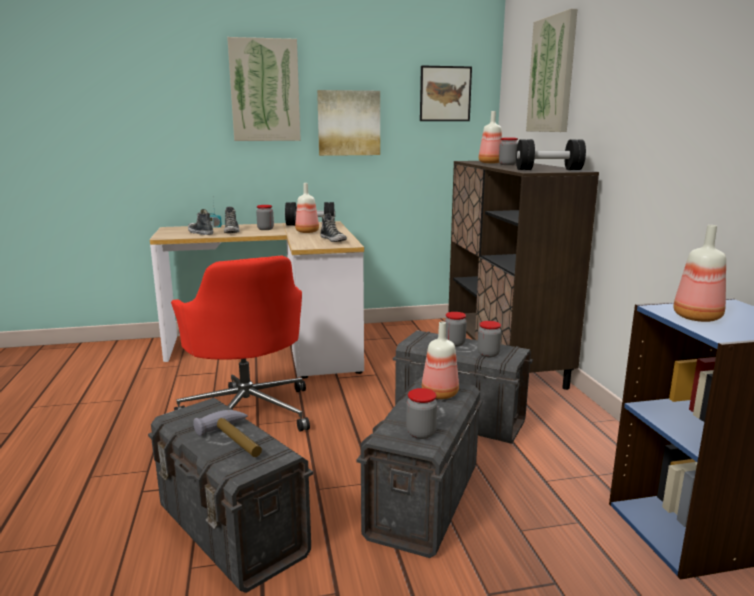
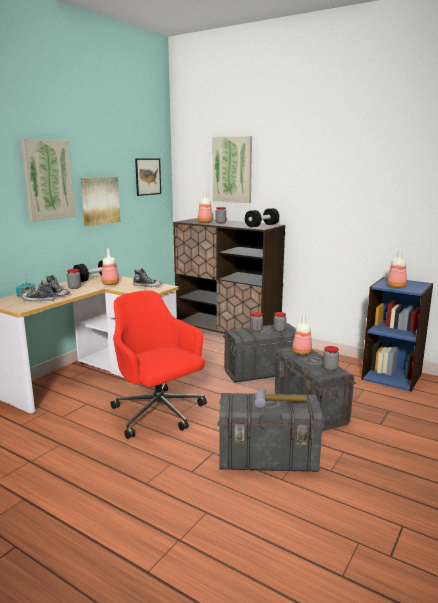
camera: 45 degrees left, 0 degrees up
(248, 412) = (159, 414): red office chair -> red office chair turned 150 degrees counterclockwise

